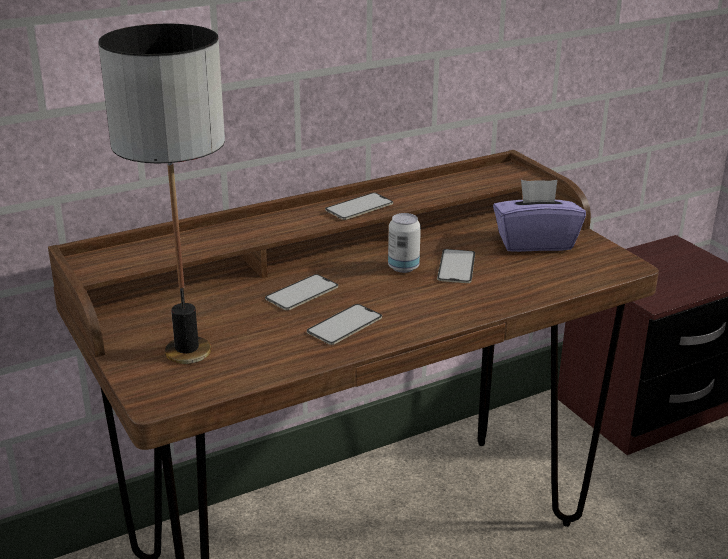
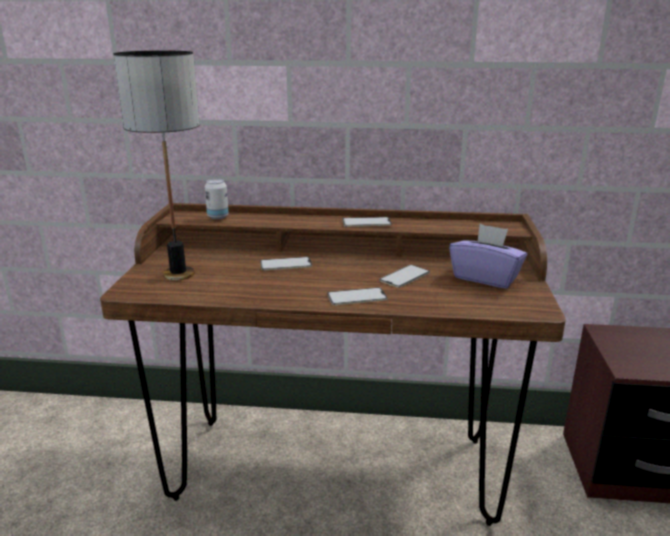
camera: 35 degrees right, 5 degrees down
(344, 325) = (281, 287): phone -> phone (357, 297)
(403, 267) = (368, 268): can -> can (218, 217)

